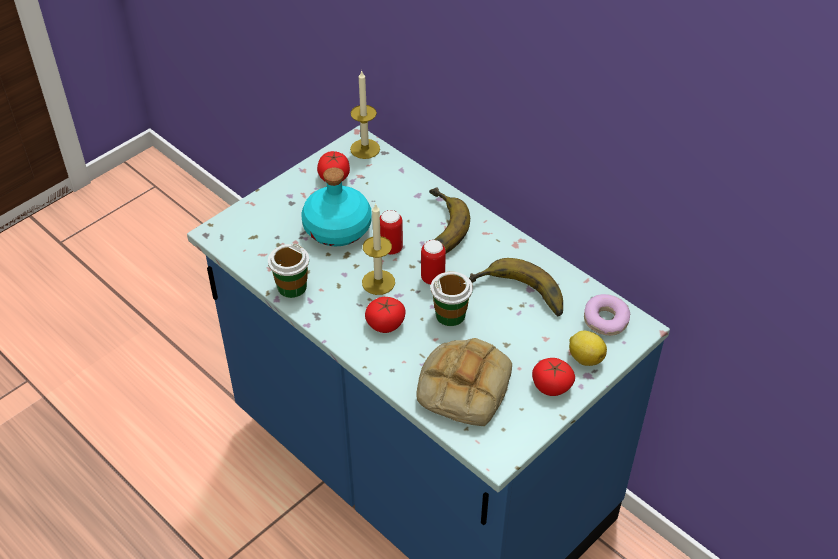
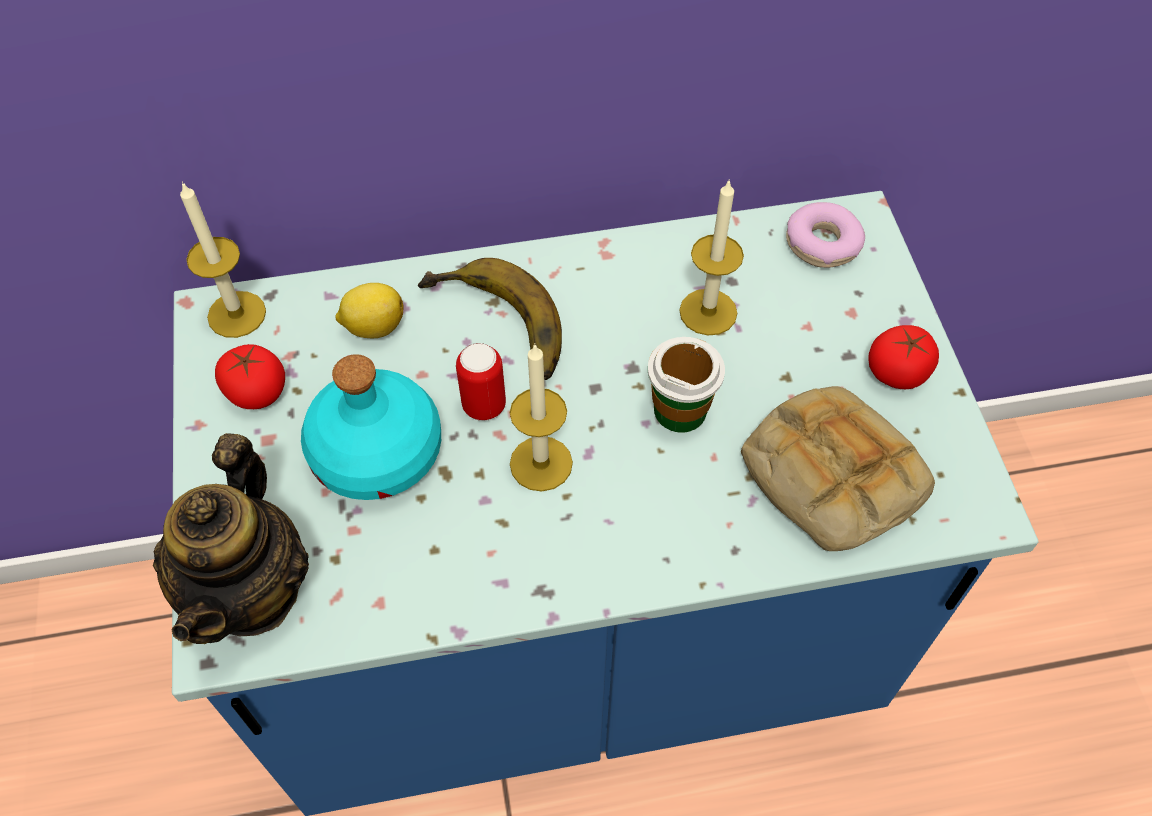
camera: 55 degrees left, 10 degrees up
(245, 229) = (252, 590): none -> teapot
(291, 287) = (450, 593): cup -> none
(385, 323) = (634, 504): tomato -> none
(433, 278) = (591, 389): can -> none
(517, 297) = (708, 312): banana -> candle
(585, 357) = (872, 305): lemon -> lemon (373, 326)

